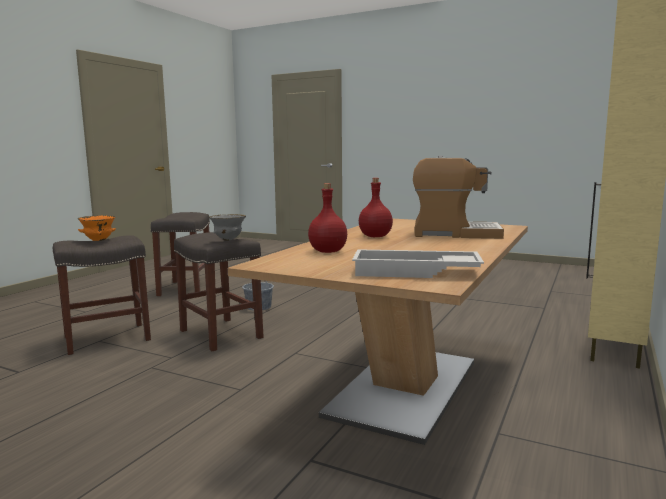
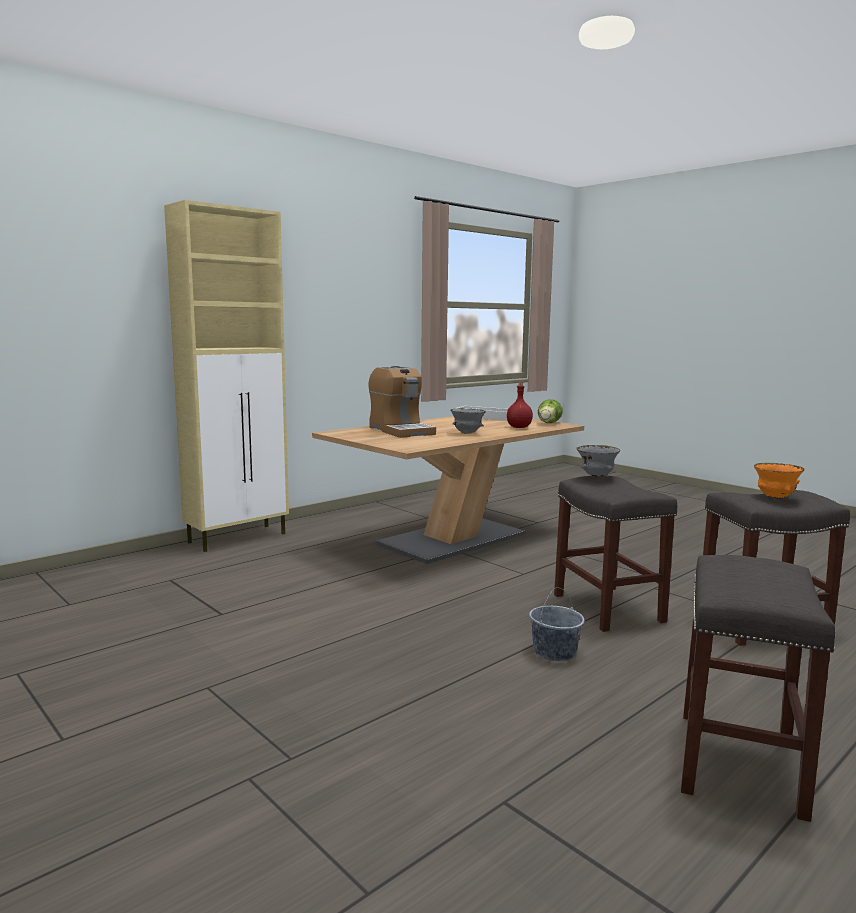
camera: 160 degrees left, 0 degrees up
(289, 265) = (548, 423): none -> lettuce
(375, 236) = (467, 433): red bottle -> grey bowl
(454, 233) = (400, 431): coffee machine -> coffee machine turned 150 degrees counterclockwise

